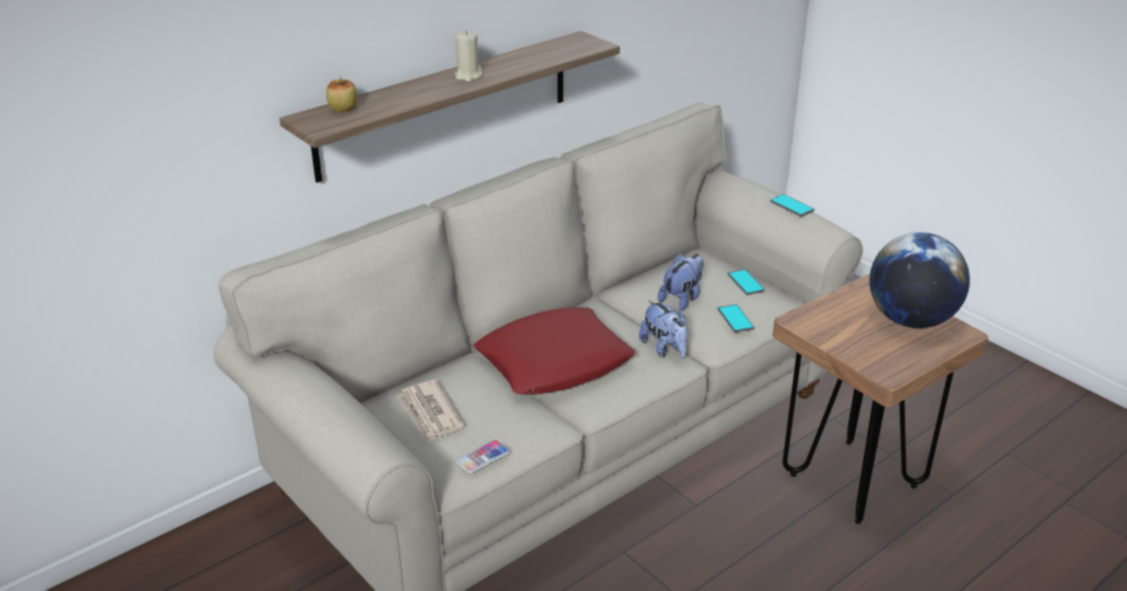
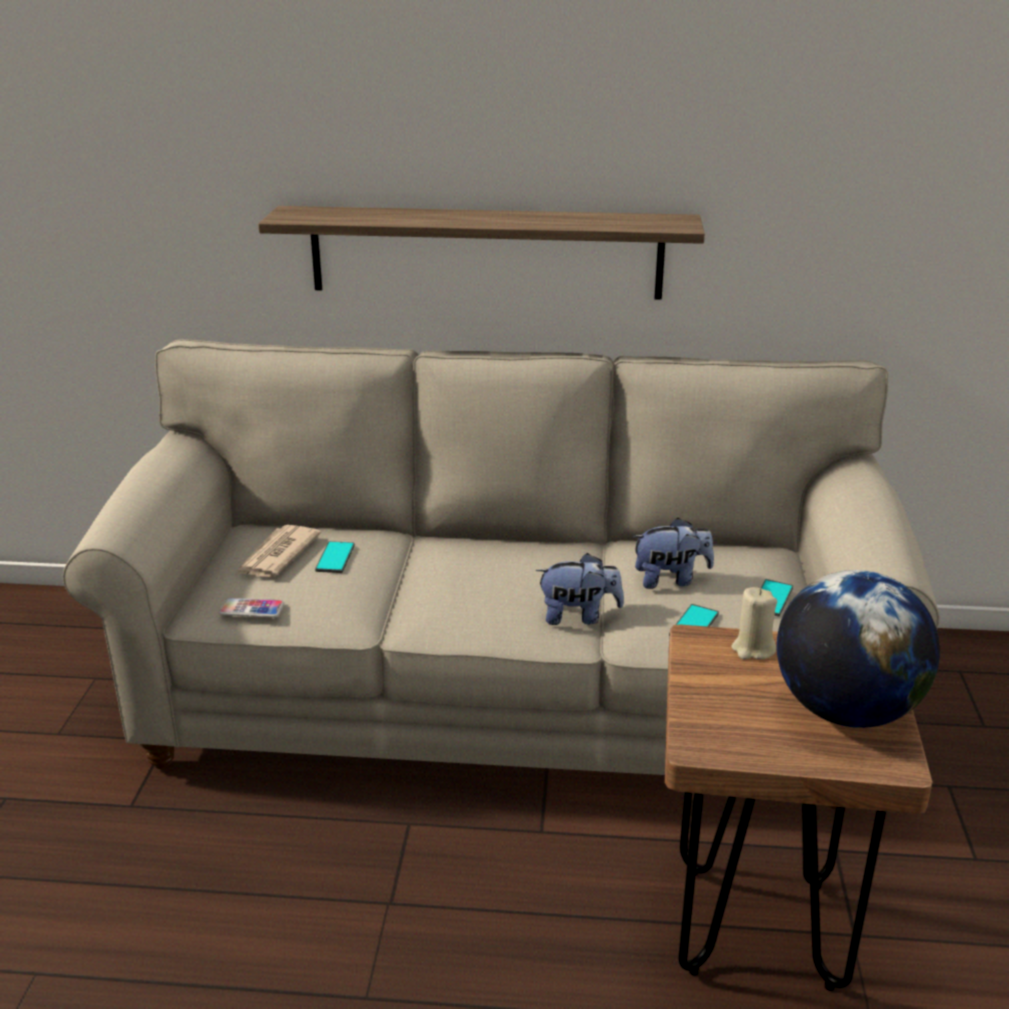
camera: 45 degrees right, 5 degrees down
(343, 108) = (333, 212): apple -> none
(468, 76) = (492, 218): beige candle -> beige candle (753, 649)
(554, 362) = (454, 573): red pillow -> none
(664, 349) = (579, 616): plush toy -> plush toy turned 105 degrees counterclockwise
(792, 206) = (882, 522): phone -> phone (335, 558)

